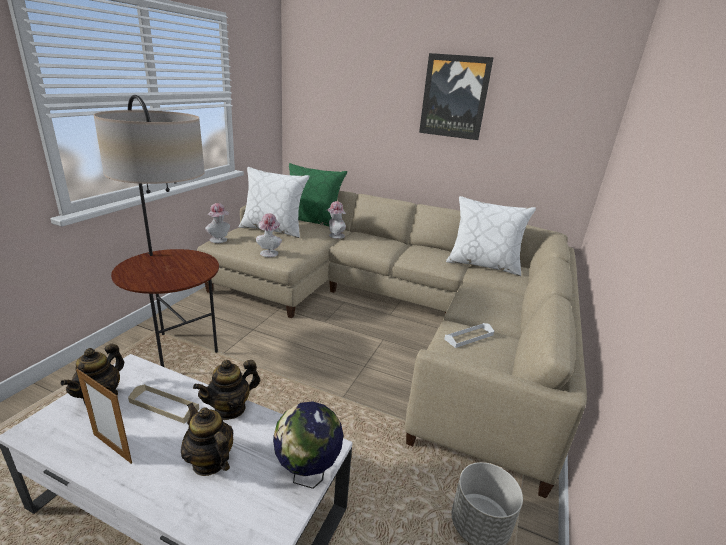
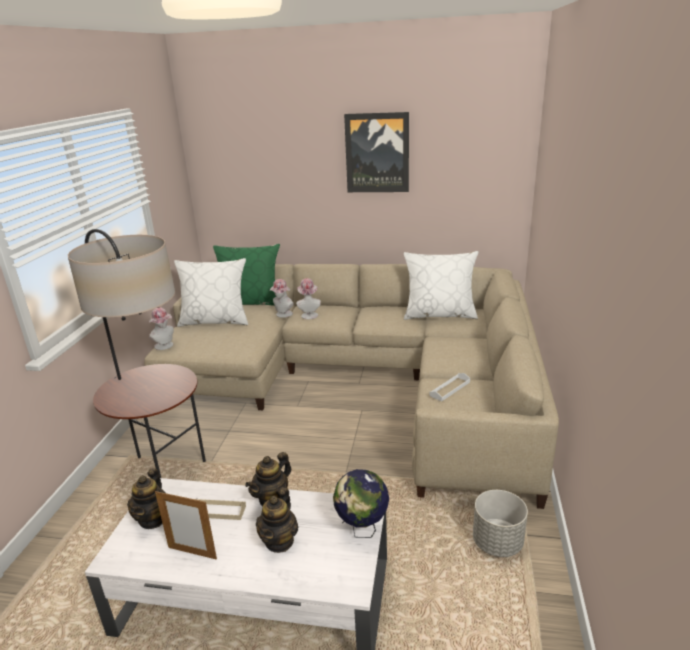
camera: 10 degrees left, 0 degrees up
(209, 461) = (279, 541): teapot -> teapot turned 105 degrees counterclockwise
(269, 252) = (226, 347): hat -> hat (309, 314)

